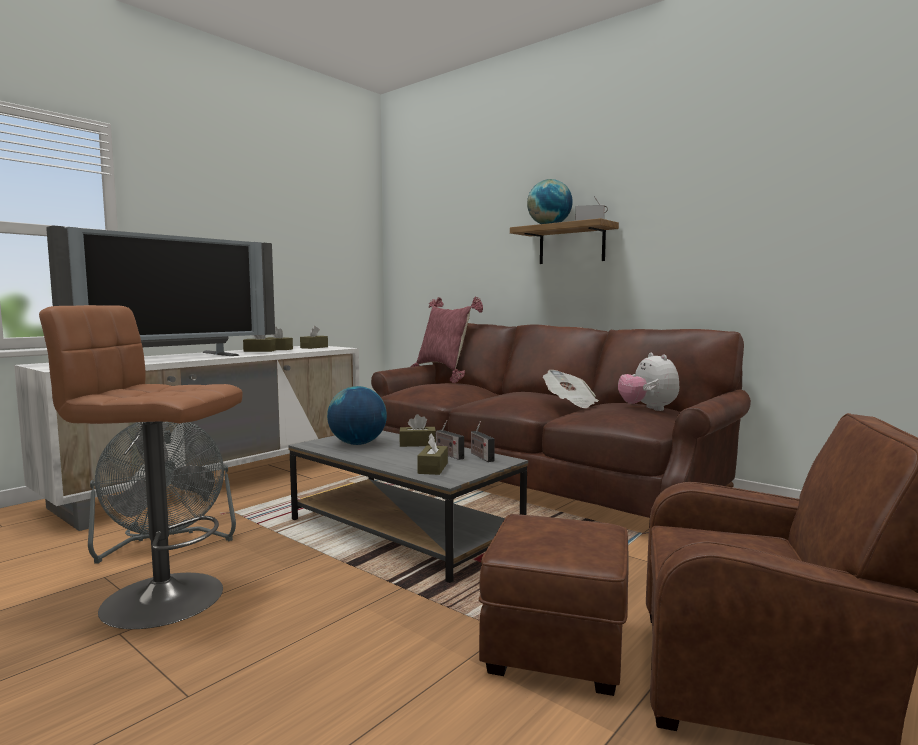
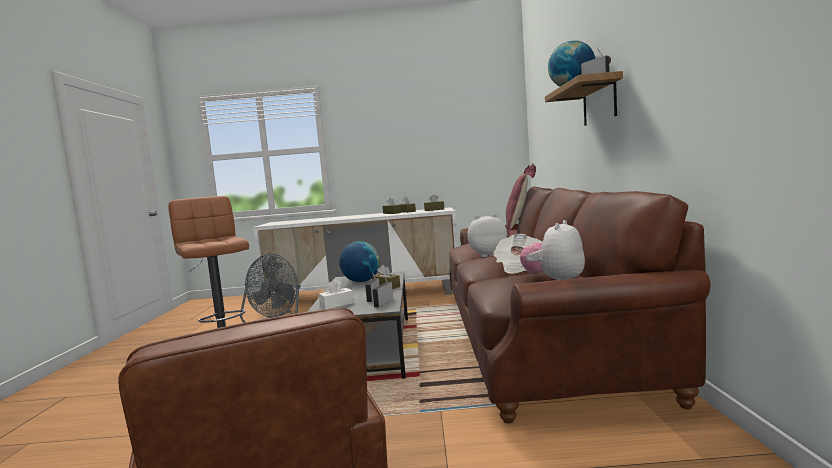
camera: 50 degrees right, 0 degrees up
(176, 358) = (333, 218): television -> none
(433, 468) = (337, 304): brown tissue box -> white tissue box
(479, 398) = (487, 255): none -> plush toy

